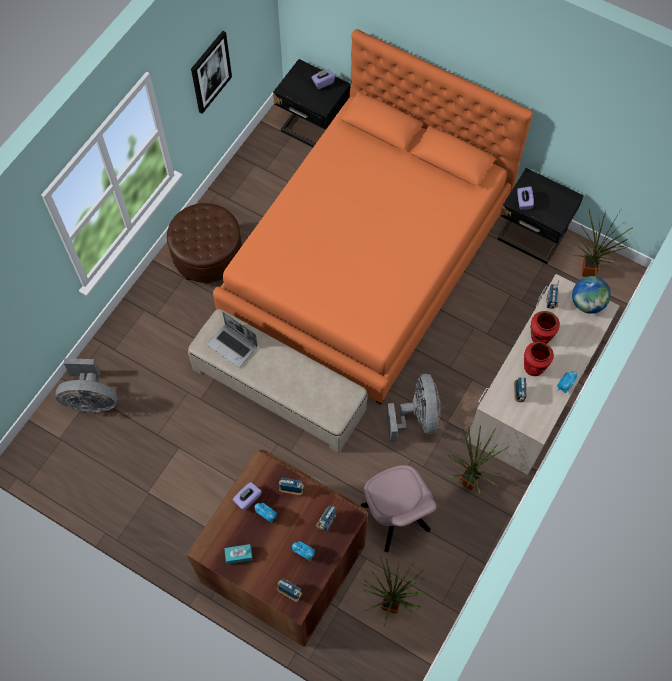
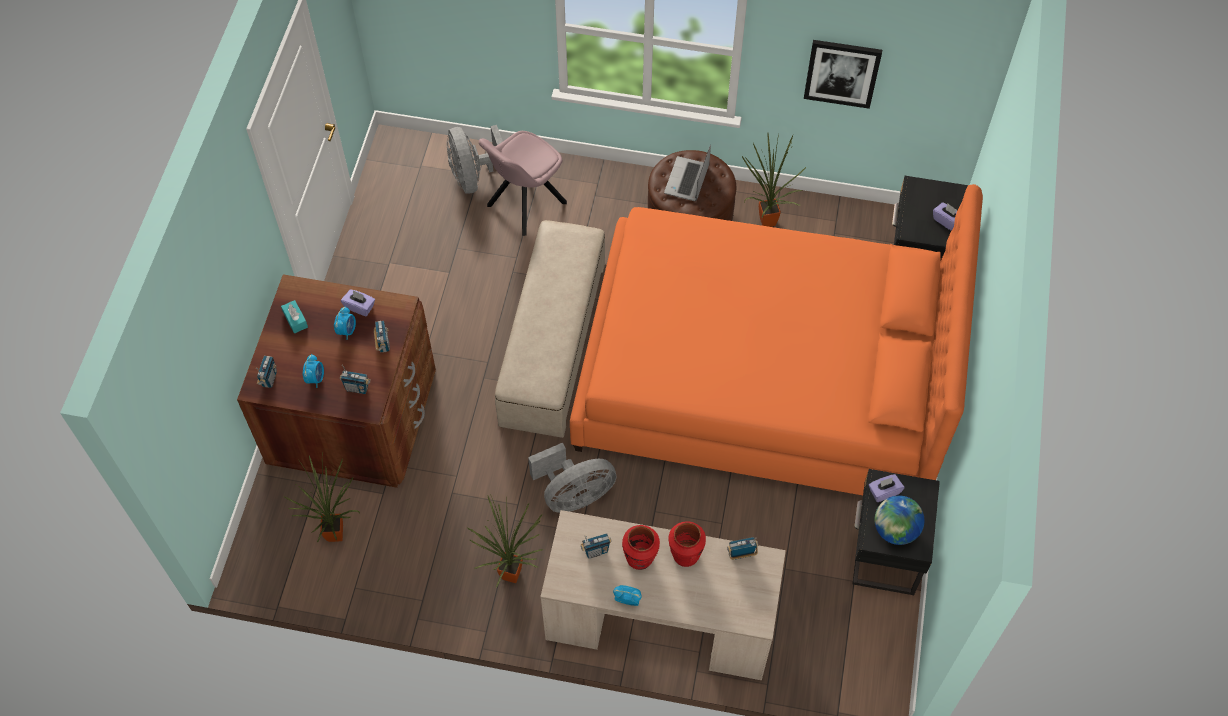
camera: 70 degrees right, 5 degrees down
(233, 346) = (562, 259): laptop -> laptop (687, 180)
(396, 518) = (440, 509): pink chair -> pink chair (525, 204)
(586, 275) = (860, 638): potted plant -> potted plant (764, 222)
(587, 303) = (757, 598): globe -> globe (895, 530)

